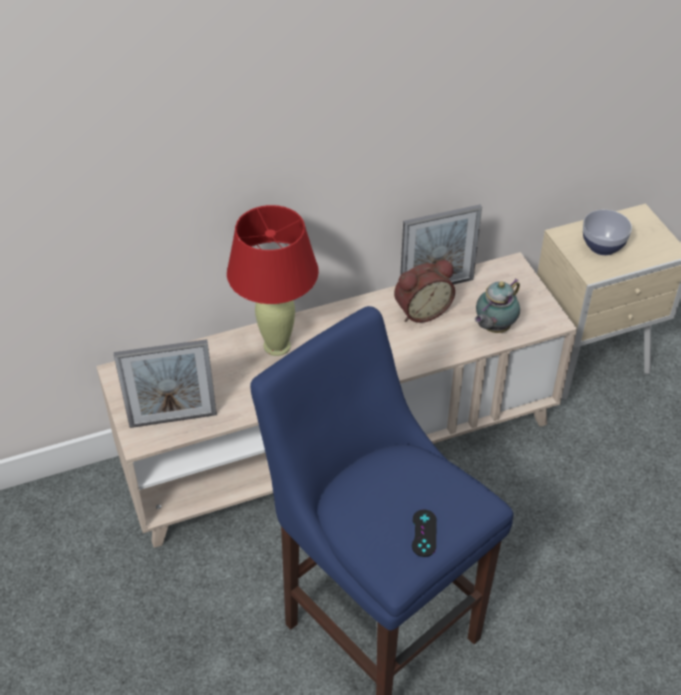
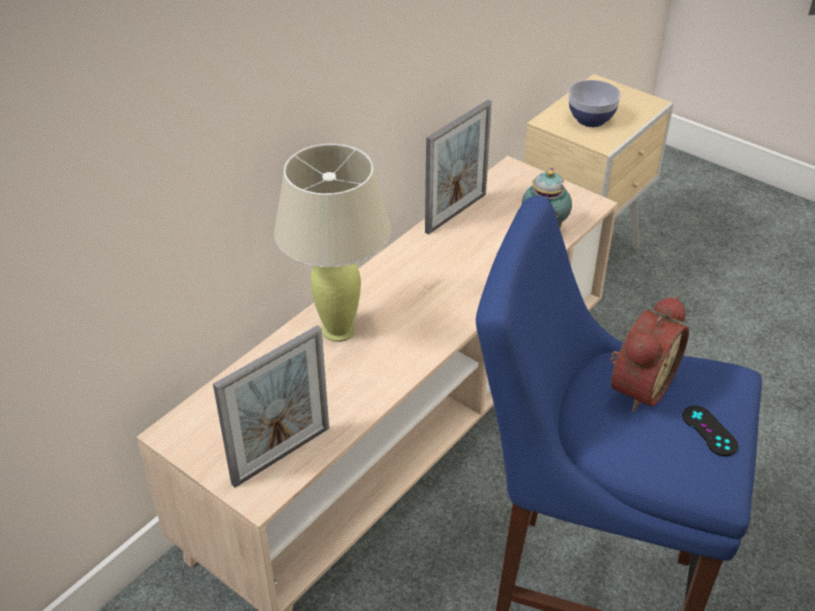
camera: 30 degrees left, 5 degrees down
(276, 345) = (338, 330): red table lamp -> beige table lamp
(421, 310) = (460, 239): alarm clock -> alarm clock (638, 386)

